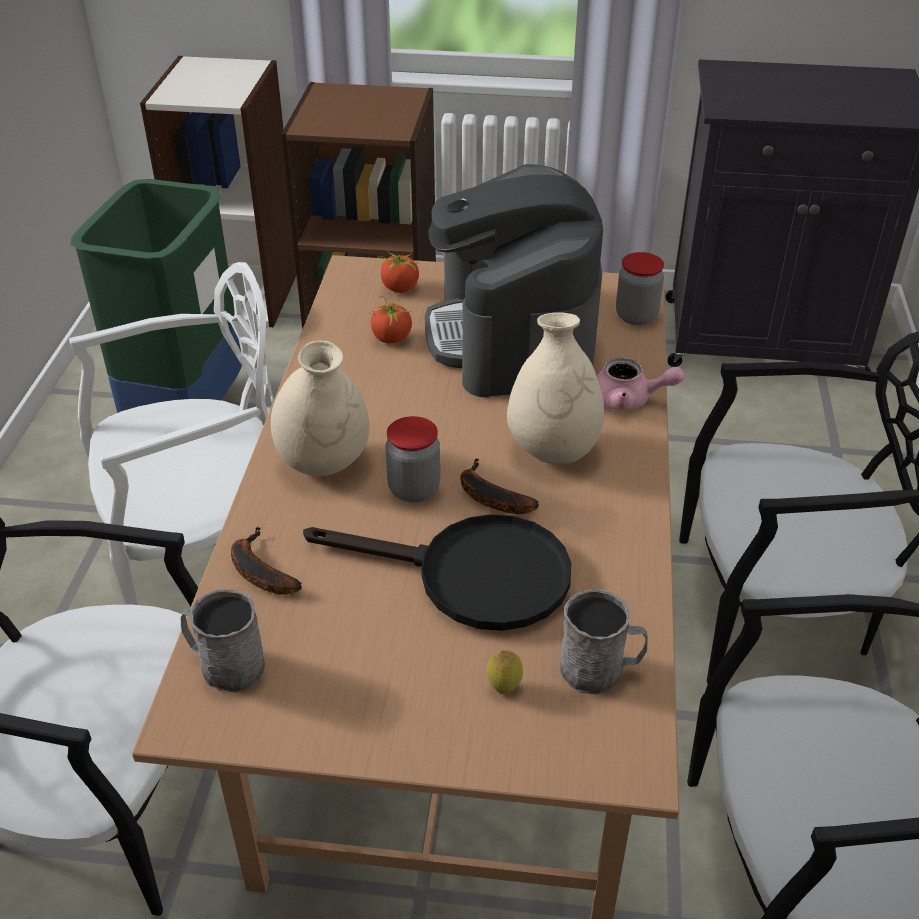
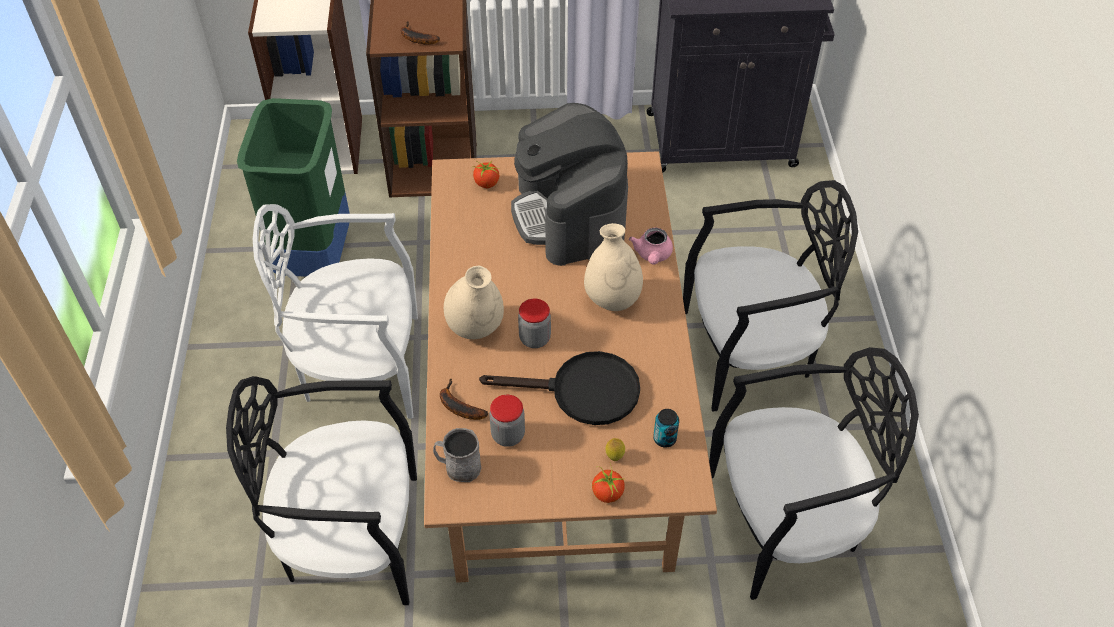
camera: 10 degrees left, 10 degrees up
(201, 553) = (360, 366): white chair -> white chair turned 150 degrees counterclockwise
(391, 338) = (491, 226): tomato -> tomato (607, 493)
(489, 496) = (580, 337): banana -> banana (415, 38)
(600, 670) = (664, 439): grey mug -> can
(629, 400) = (652, 255): pink teapot -> pink teapot turned 90 degrees clockwise
(636, 316) = (646, 188): jar -> jar (508, 435)

